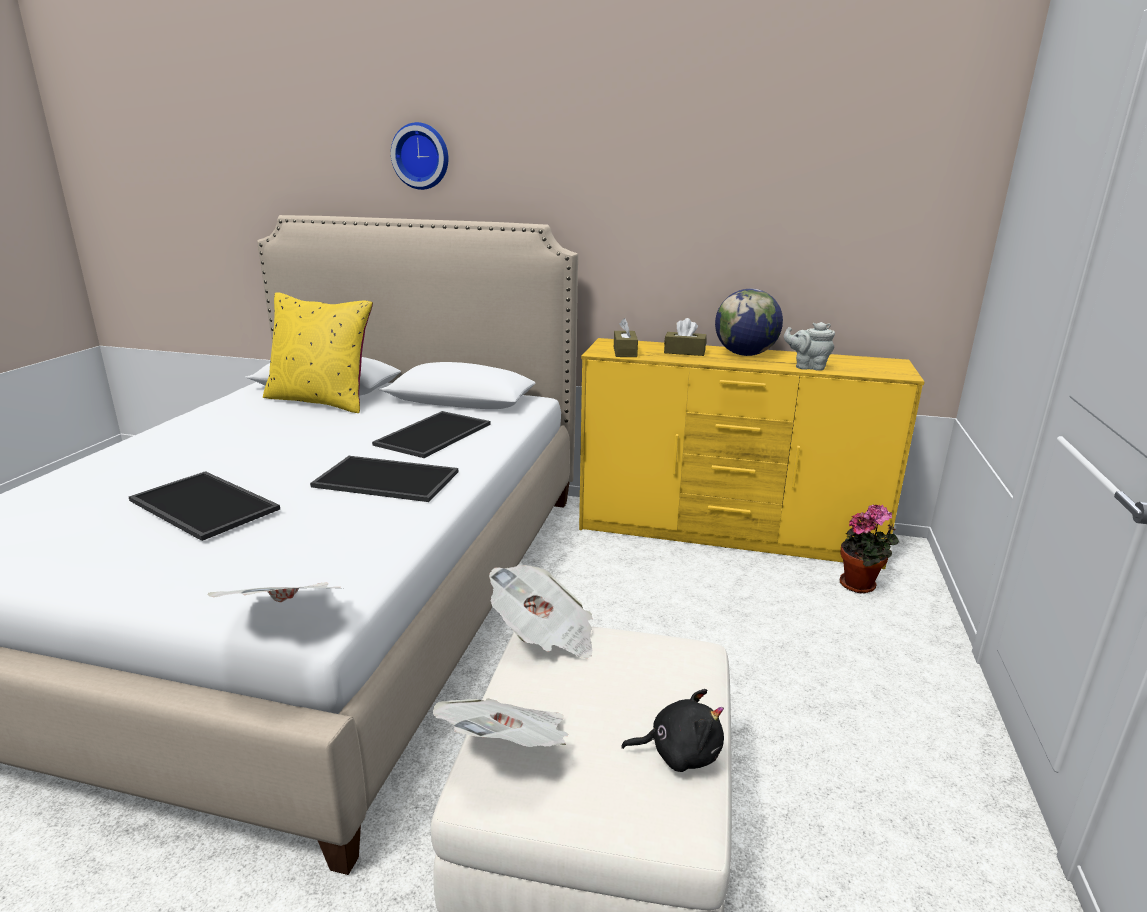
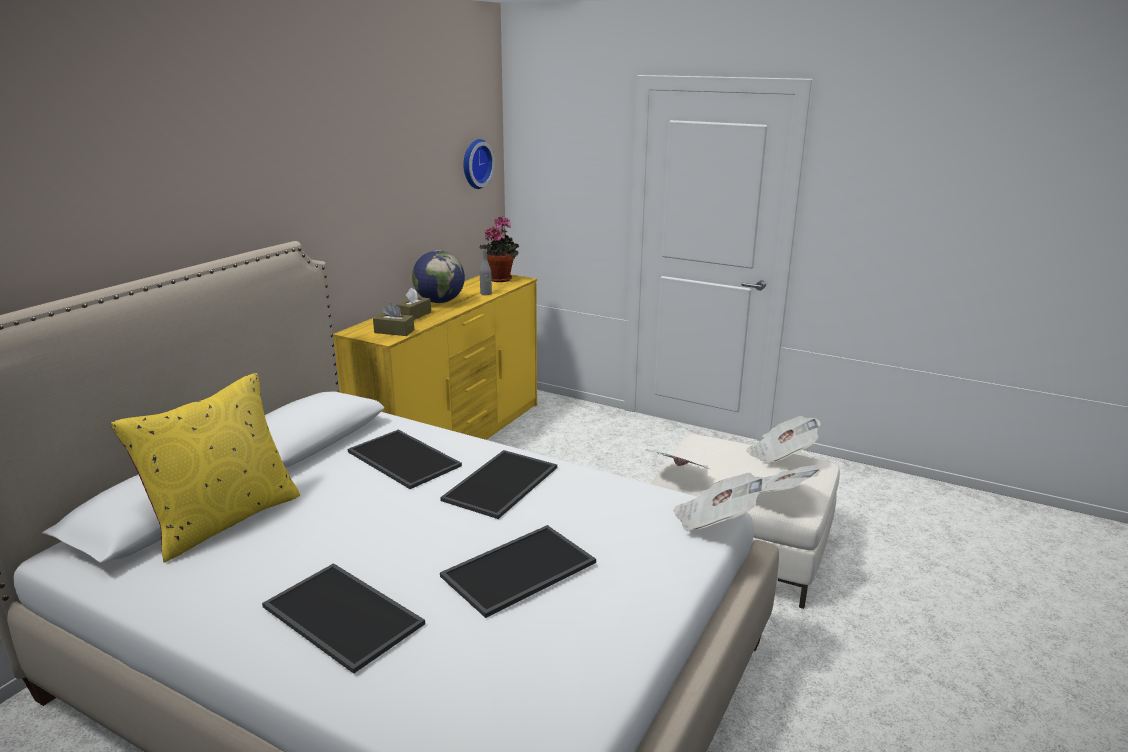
camera: 75 degrees left, 0 degrees up
(164, 452) = (339, 616): none -> tray
(421, 156) = (138, 197): wall clock -> wall clock (475, 164)
(679, 753) = (781, 455): black plush toy -> newspaper
(807, 367) = (486, 293): grey teapot -> grey bottle
(861, 585) = (549, 418): potted plant -> potted plant (501, 279)

